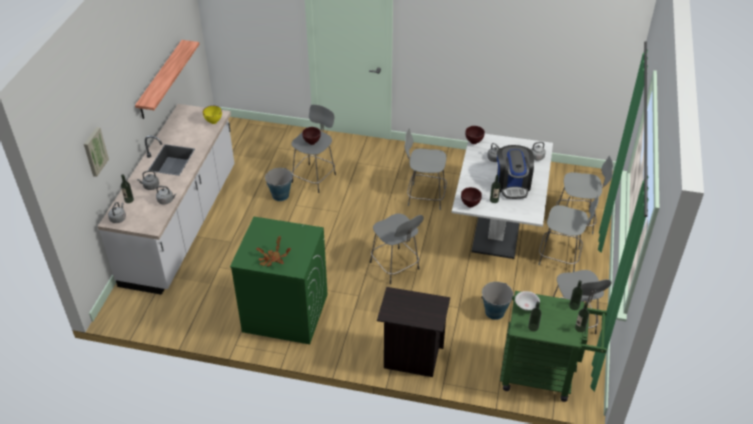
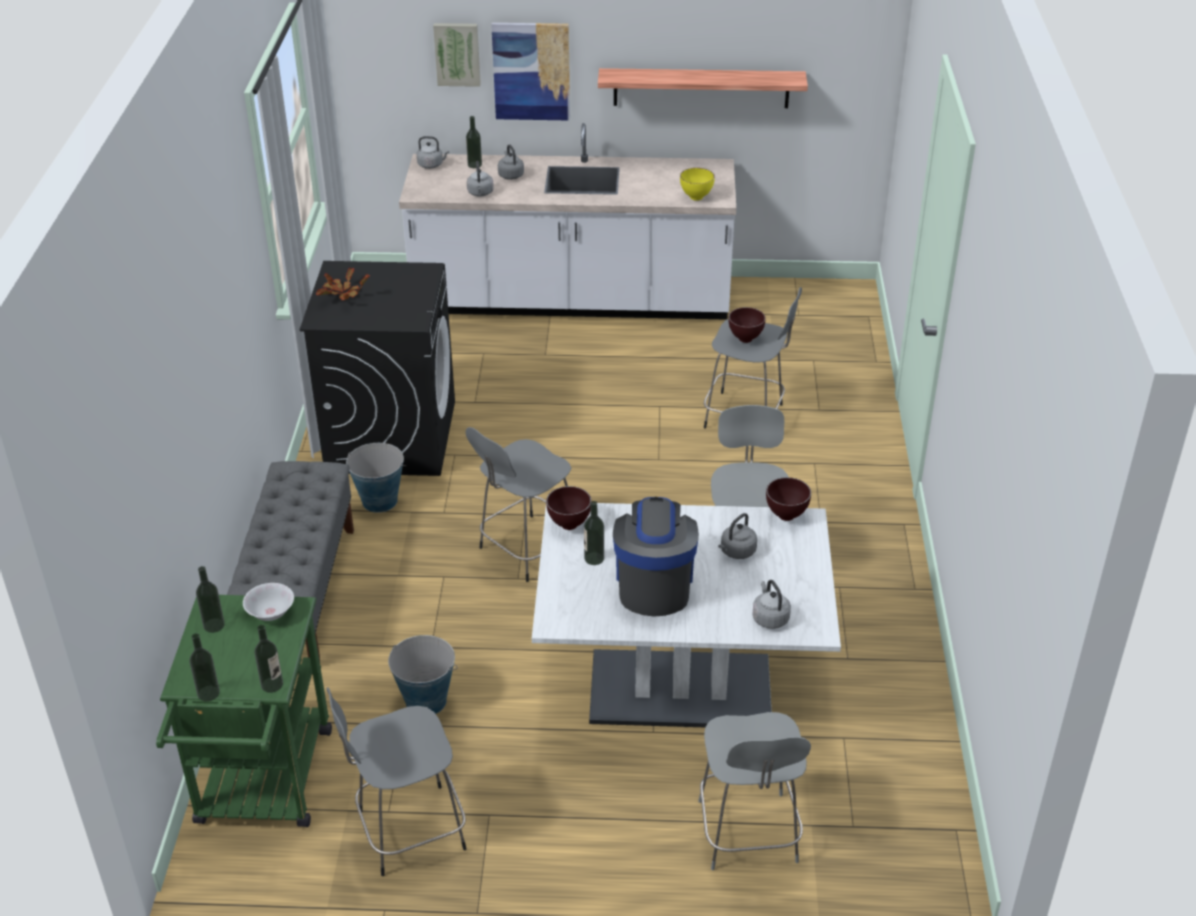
camera: 80 degrees right, 5 degrees down
(117, 131) = (531, 71): none -> picture
(280, 195) = (680, 385): bucket -> bucket (379, 501)
(284, 313) = (391, 436): green washing machine -> black washing machine
(411, 357) = (300, 594): black nightstand -> grey bench
(512, 185) = (654, 584): coffee machine -> coffee machine turned 105 degrees clockwise
(561, 257) = (614, 807): grey chair -> none

